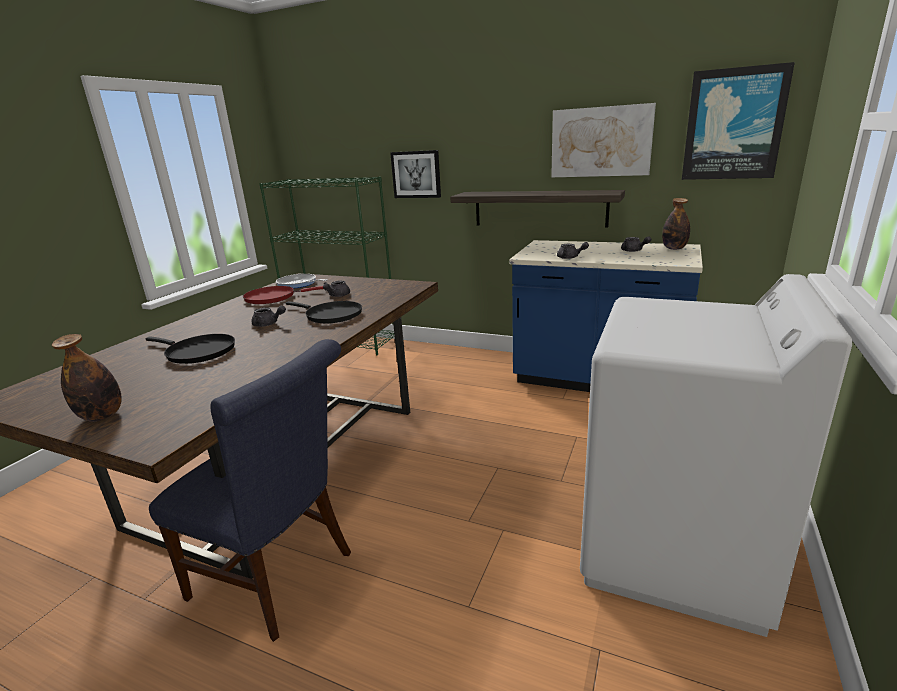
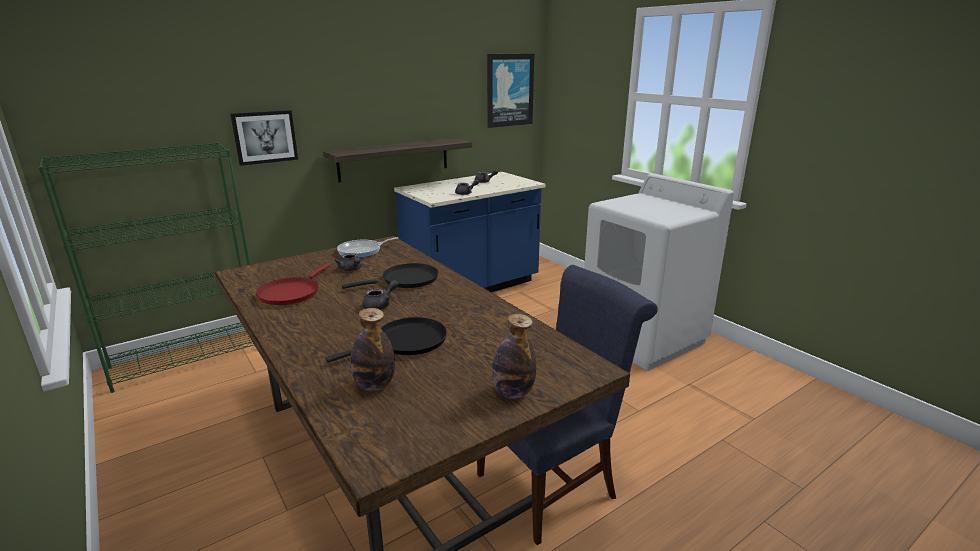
camera: 60 degrees left, 0 degrees up
(298, 284) = (266, 277): frying pan -> frying pan (362, 251)
(601, 142) = (435, 101): picture -> none
(674, 248) = (499, 176): bottle -> bottle (374, 385)

